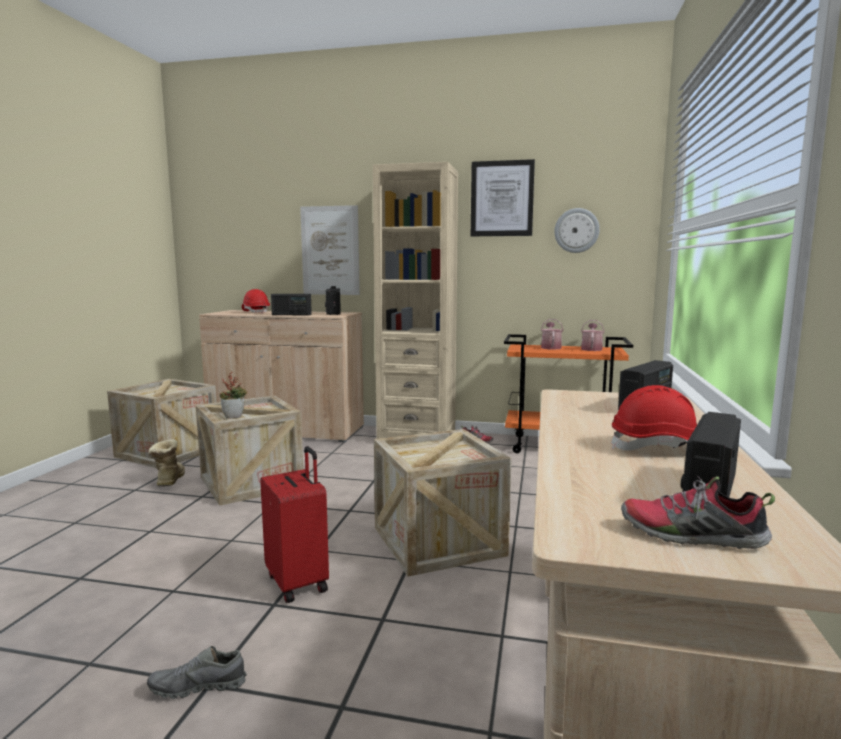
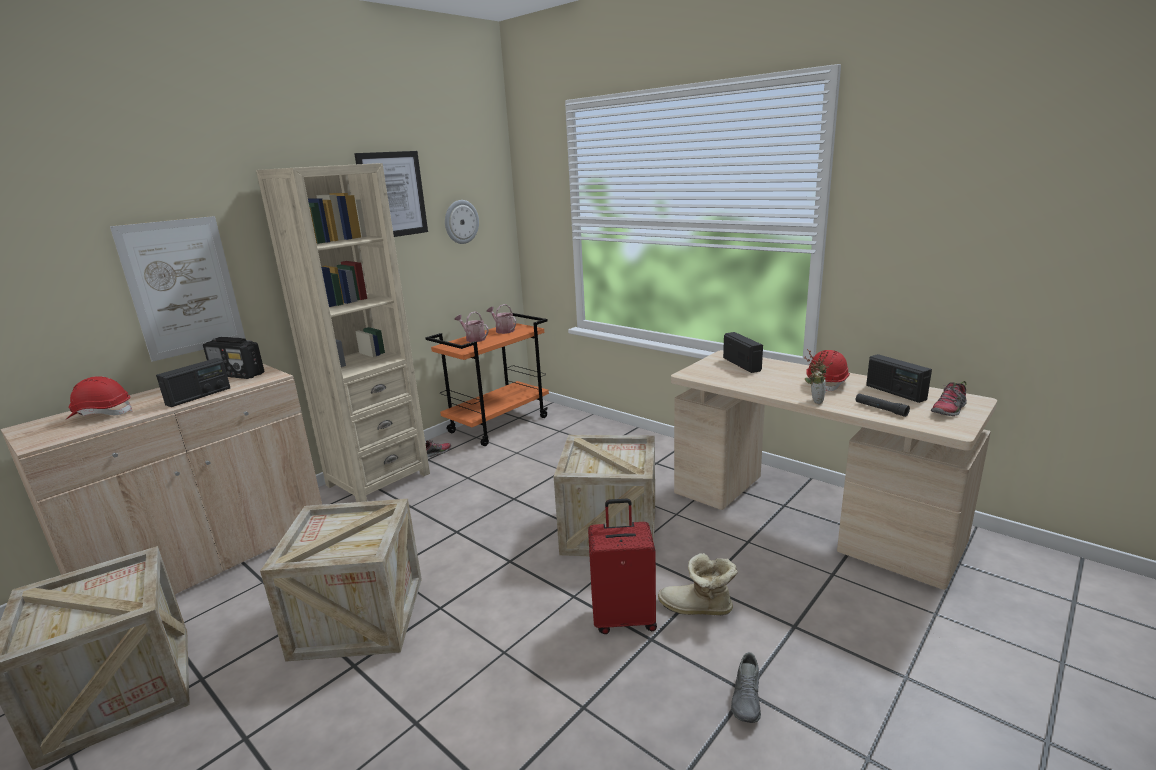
camera: 60 degrees left, 10 degrees up
(168, 481) = (255, 697): boot -> boot (697, 609)
(234, 417) = (350, 547): potted plant -> potted plant (814, 400)
(597, 483) = (880, 409): none -> black flashlight

